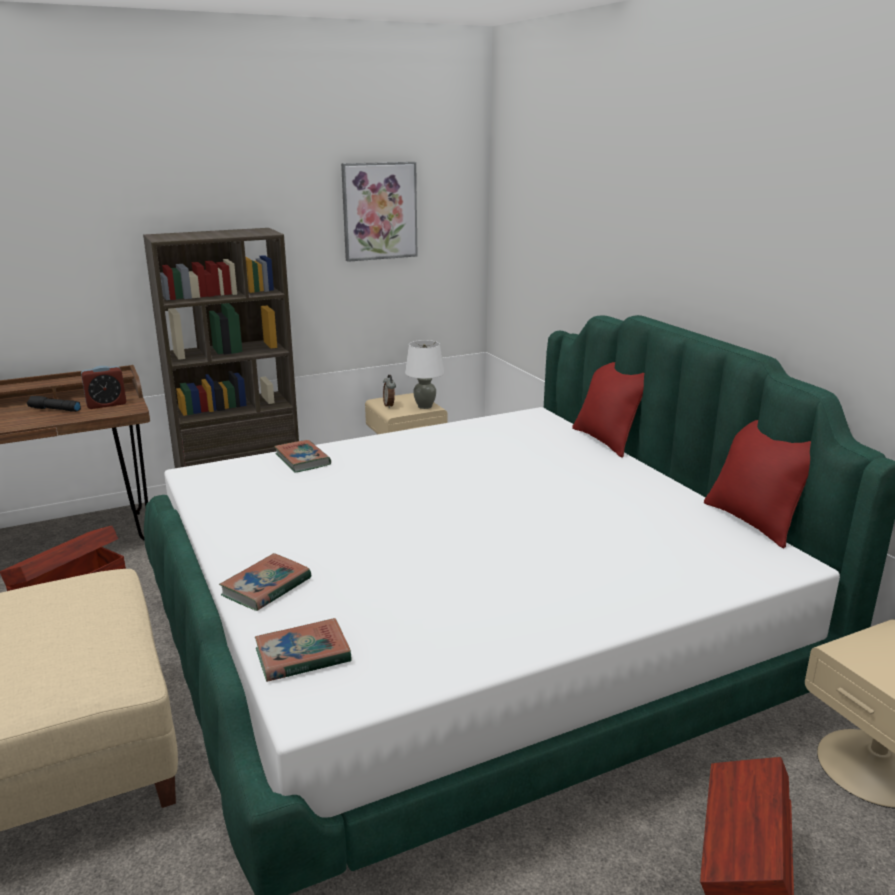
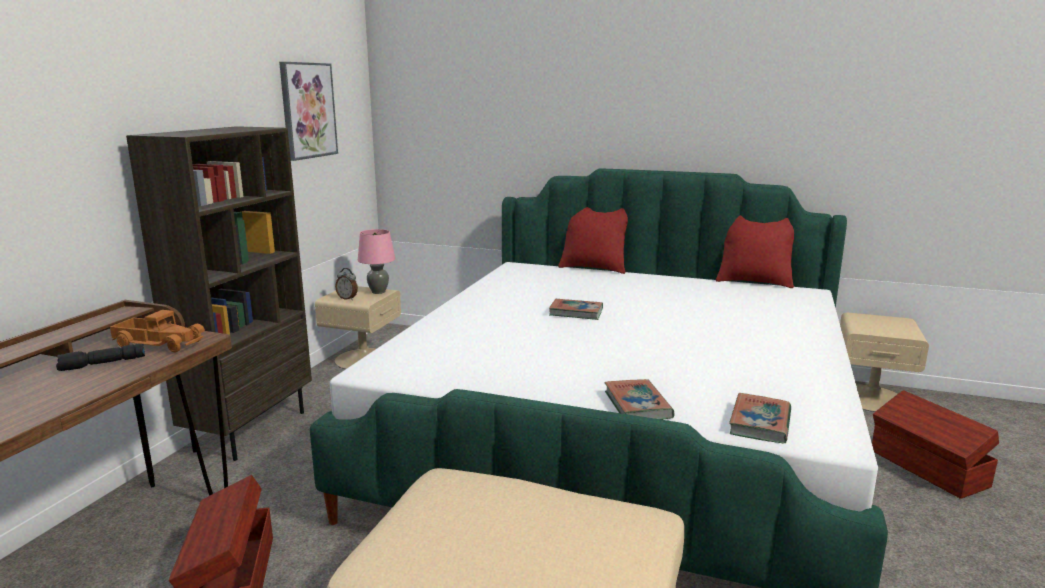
camera: 45 degrees left, 5 degrees down
(106, 404) = (160, 343): alarm clock -> toy truck
(302, 460) = (434, 334): book -> book (576, 312)
(424, 406) = (378, 292): white table lamp -> pink table lamp

